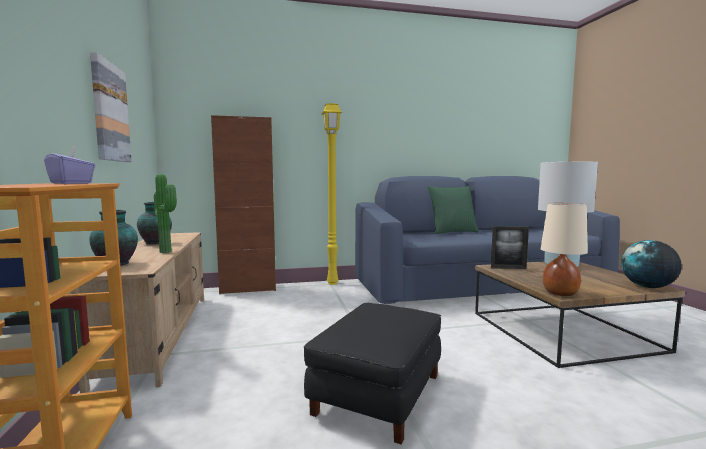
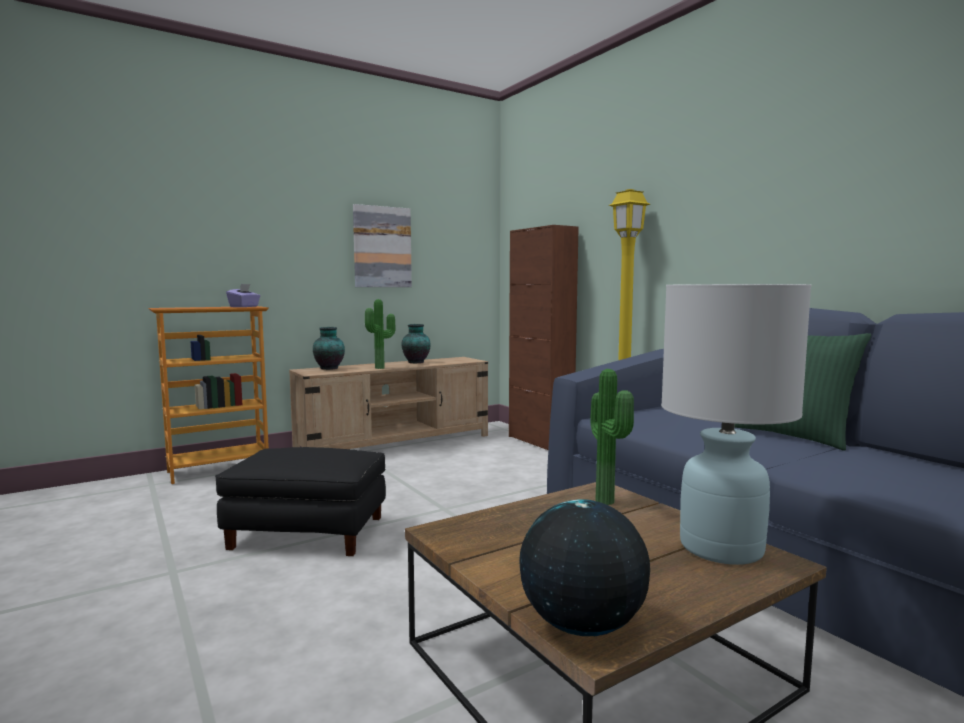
camera: 70 degrees right, 0 degrees up
(508, 268) = (608, 501): picture frame -> potted plant
(560, 293) = (451, 530): beige table lamp -> none

